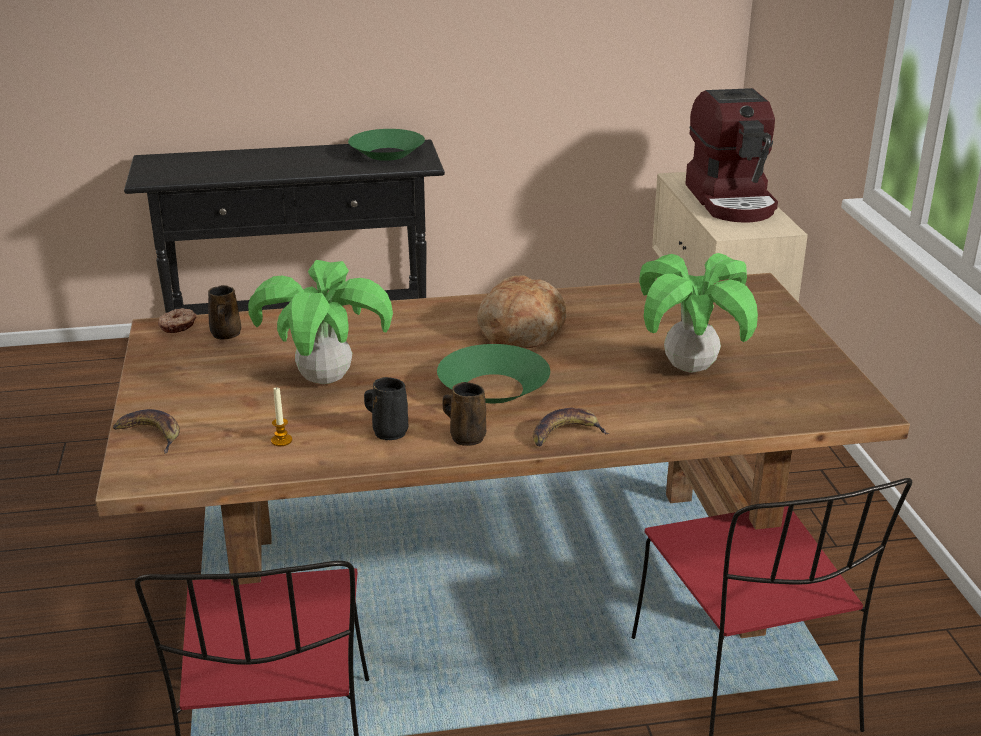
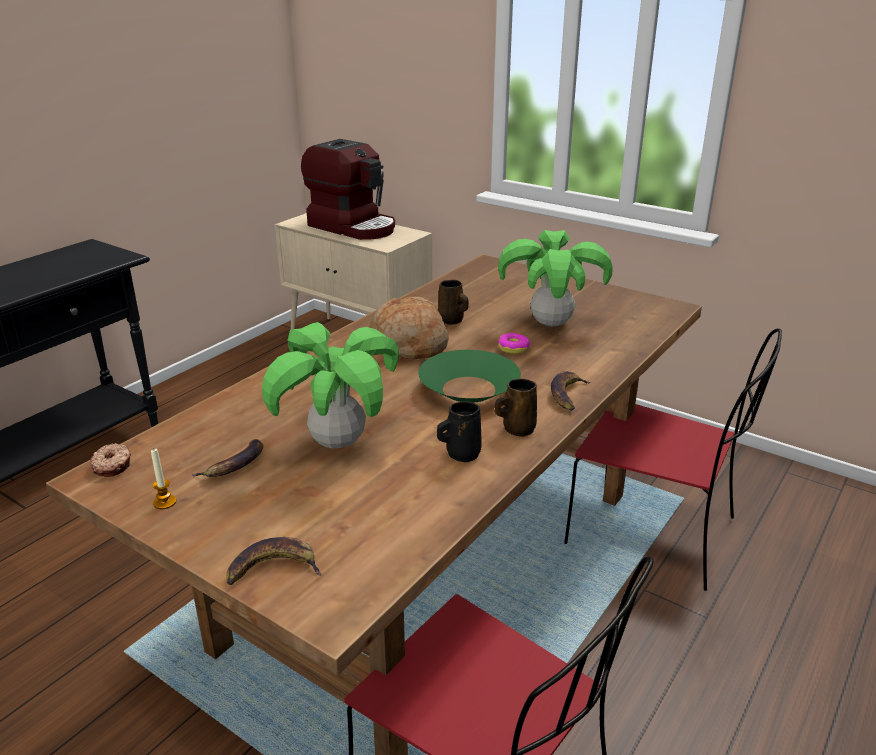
camera: 45 degrees left, 0 degrees up
(225, 335) = (178, 451): brown mug -> brown mug (452, 320)
(239, 361) = (235, 465): none -> banana
(281, 440) = (397, 505): candle -> candle (165, 502)
(386, 154) = (72, 258): green bowl -> none
(603, 374) = (513, 348): none -> donut

